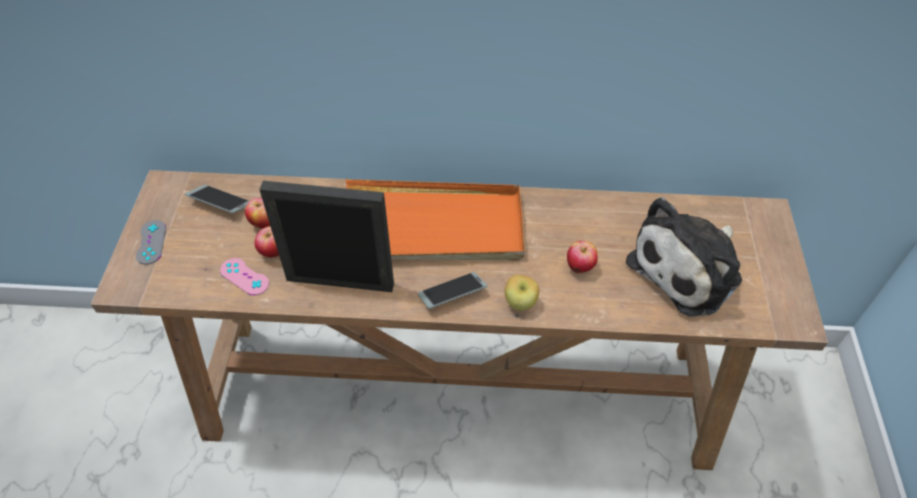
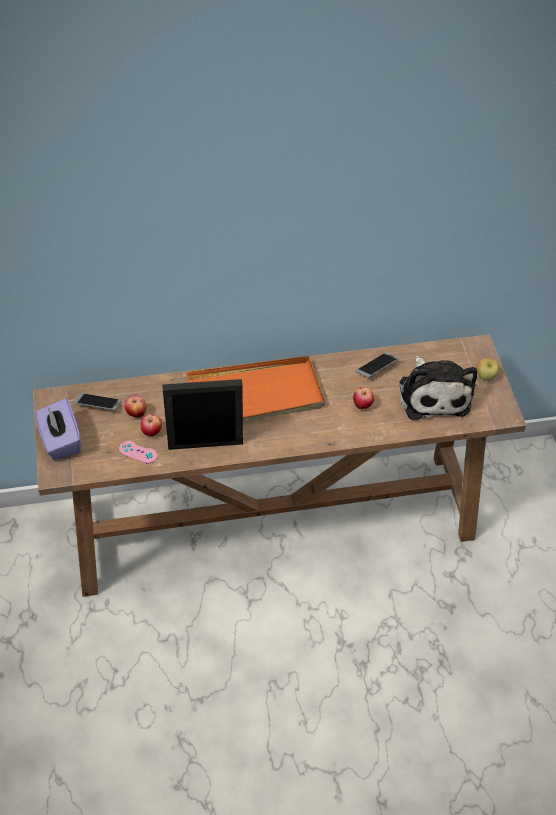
camera: 15 degrees left, 0 degrees up
(151, 242) = (60, 441): grey game controller -> purple tissue box
(452, 294) = (283, 438): phone -> phone (376, 368)
(520, 303) = (329, 436): apple -> apple (485, 376)
(689, 269) = (433, 393): plush toy -> plush toy turned 45 degrees counterclockwise

